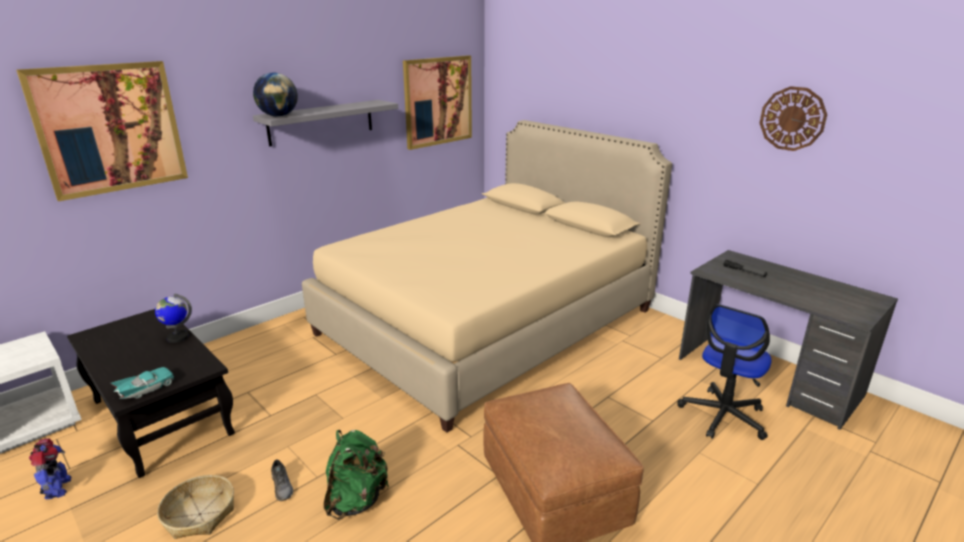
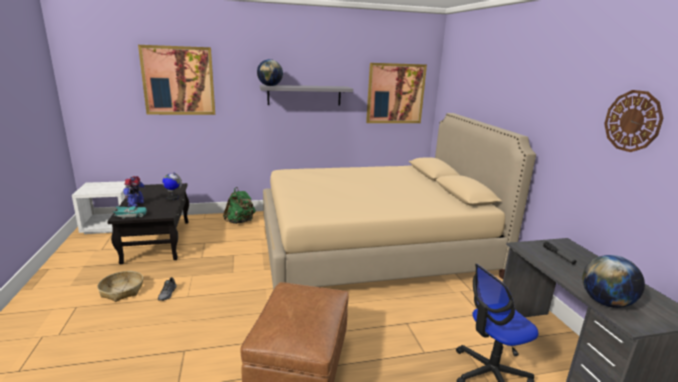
camera: 30 degrees right, 5 degrees down
(57, 489) = (88, 256): toy robot -> toy robot (135, 204)
(356, 500) = (192, 316): green backpack -> green backpack (240, 222)
(823, 306) = (605, 302): none -> globe

